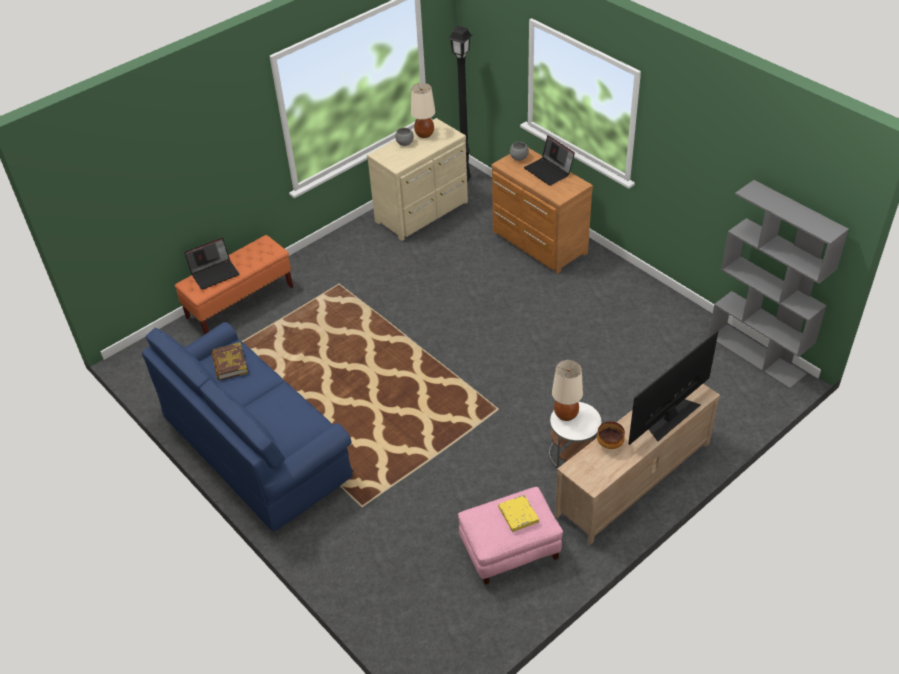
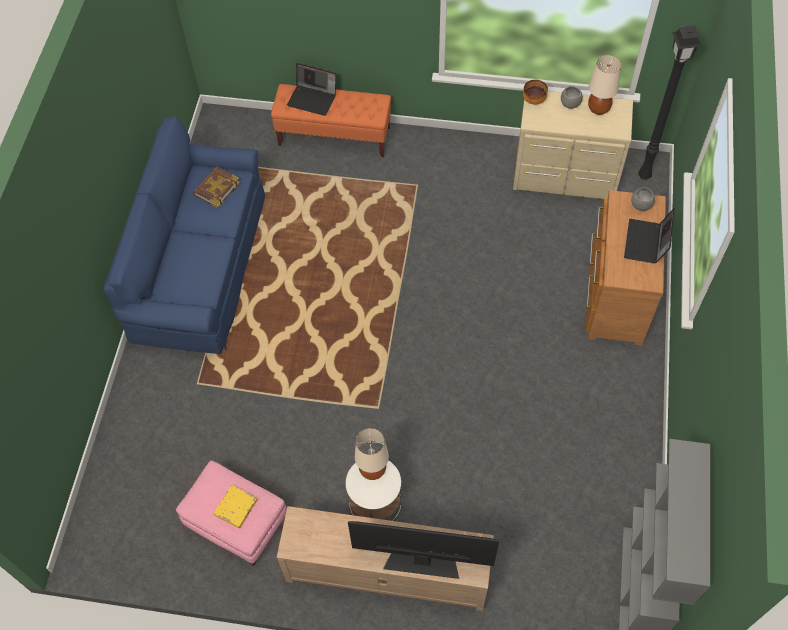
camera: 50 degrees right, 15 degrees up
(610, 444) = (348, 530): bowl -> bowl (534, 100)

